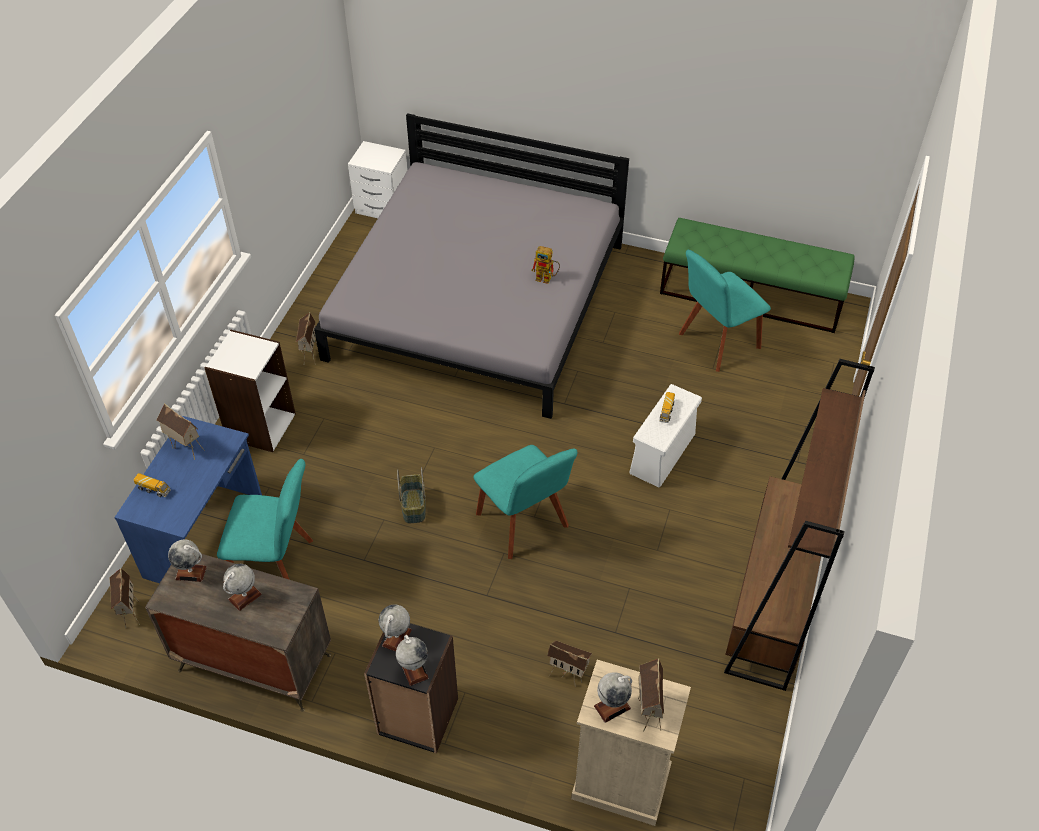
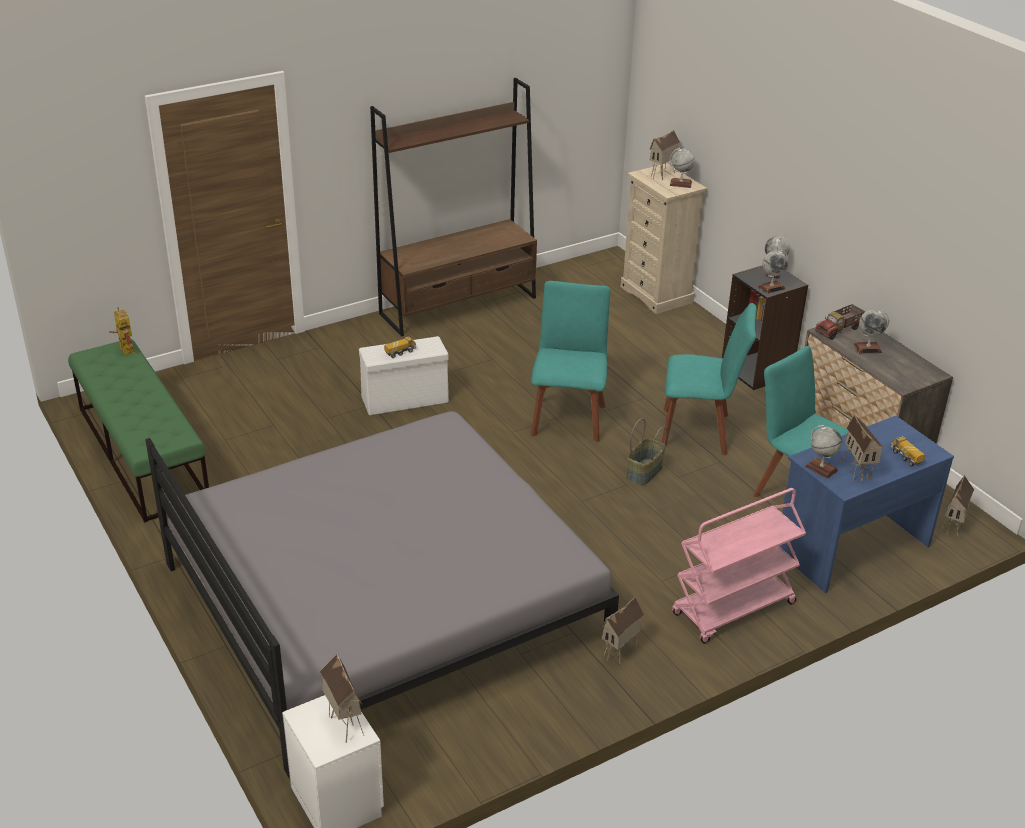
camera: 140 degrees left, 15 degrees down
(191, 572) = (903, 378): globe -> globe (821, 468)
(260, 426) = (733, 610): white bookcase -> pink cart
(287, 607) = (838, 330): none -> toy truck
(547, 278) = (349, 470): toy robot -> toy robot (124, 348)
(568, 674) = (633, 341): toy house -> toy house (343, 723)
(716, 343) = (237, 438): turquoise chair -> turquoise chair (699, 432)

